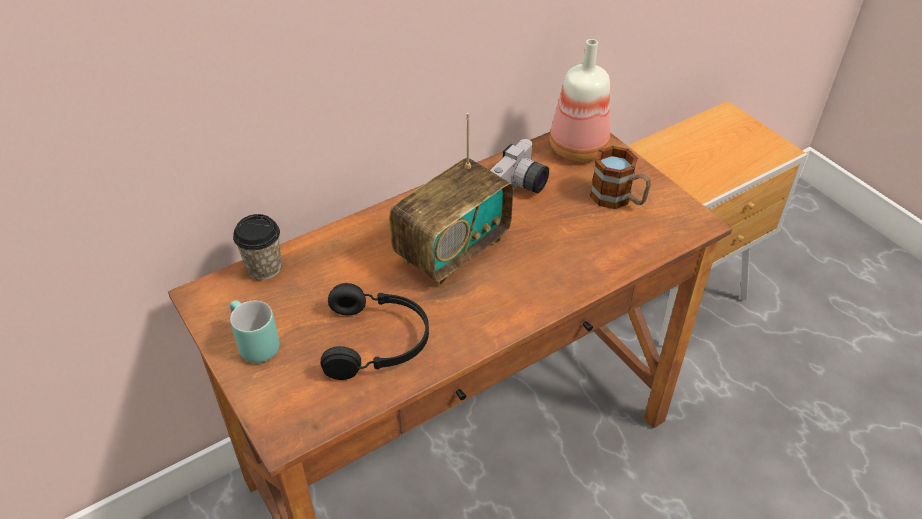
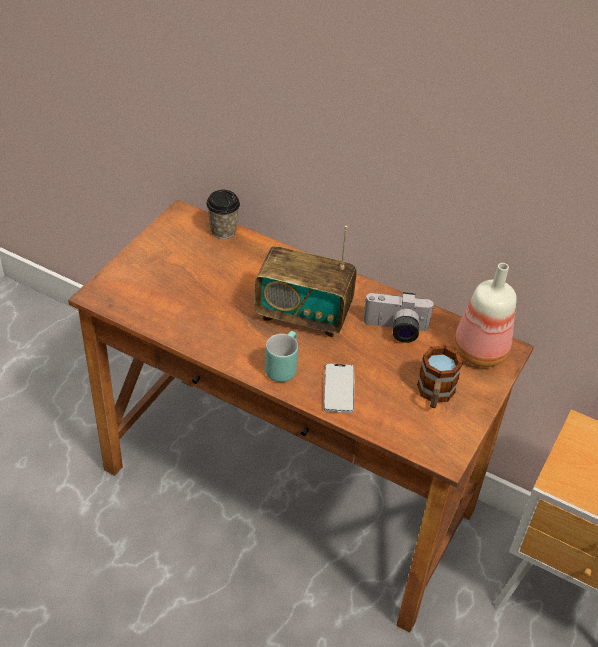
camera: 60 degrees right, 0 degrees up
(252, 345) = (156, 253): turquoise mug -> turquoise mug (281, 366)
(377, 342) = (193, 308): black headphones -> none
(576, 263) = (339, 389): none -> phone

